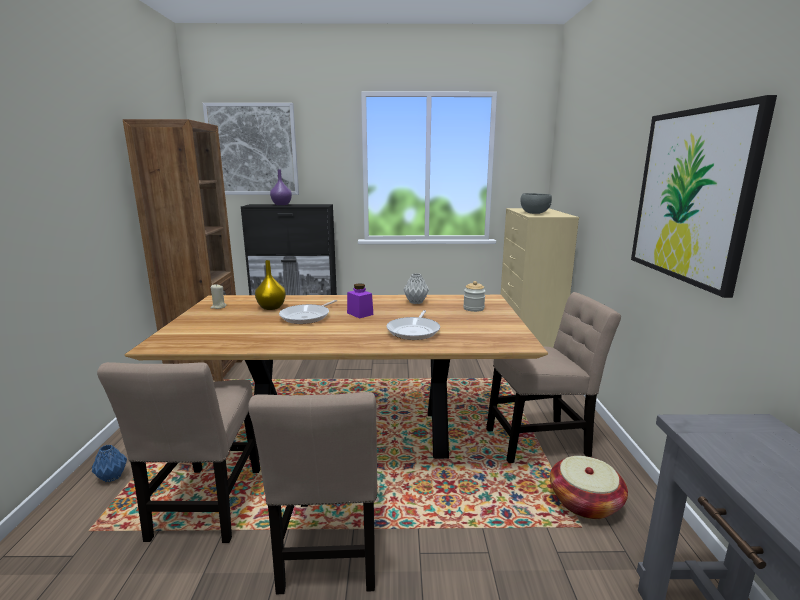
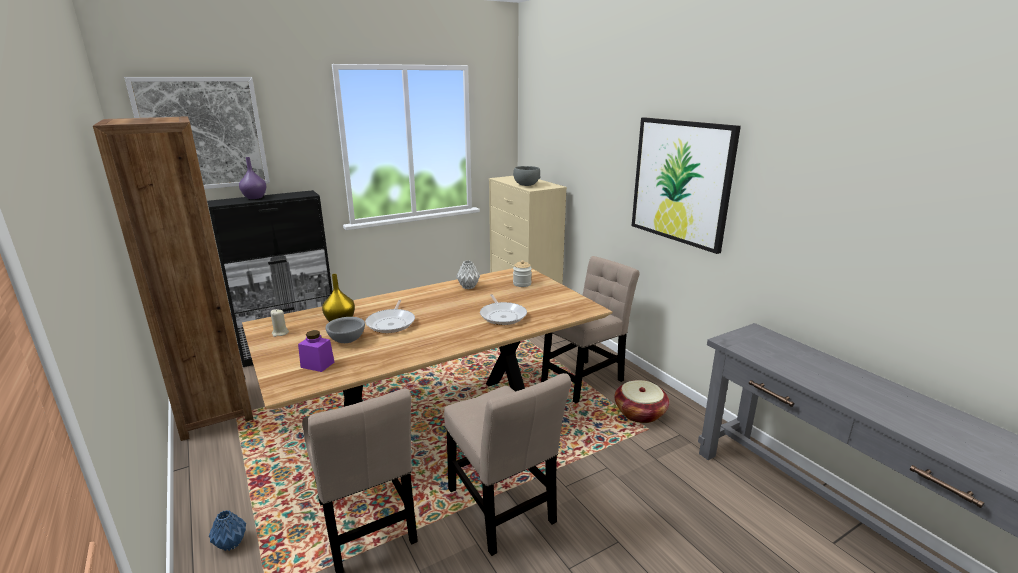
camera: 30 degrees left, 5 degrees up
(253, 322) = (347, 340): none -> grey bowl
(360, 314) = (436, 309): purple jar -> purple jar (317, 365)

